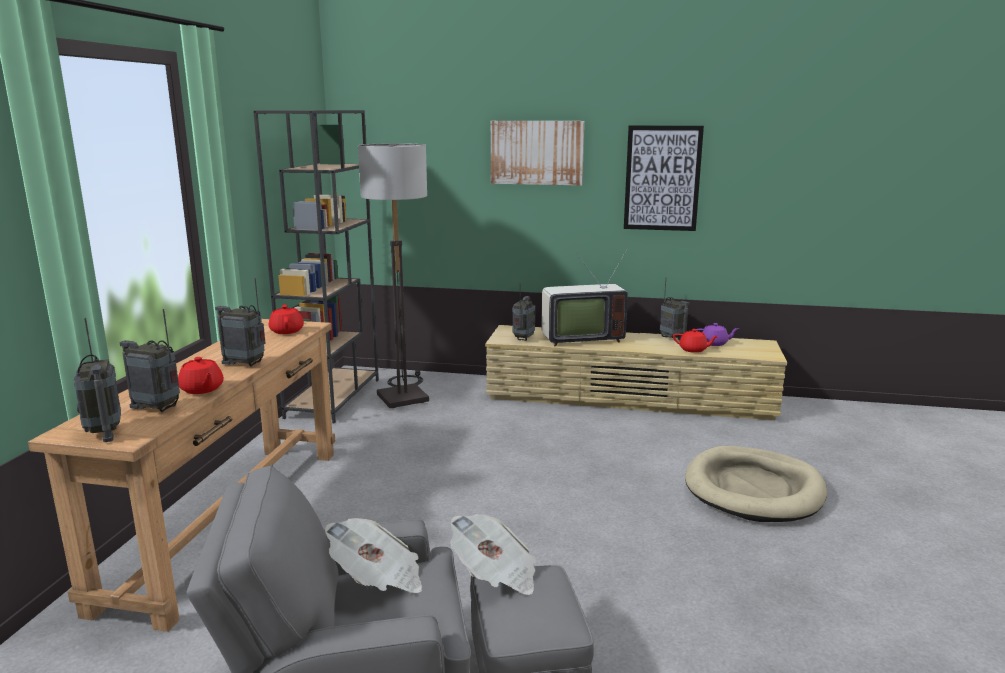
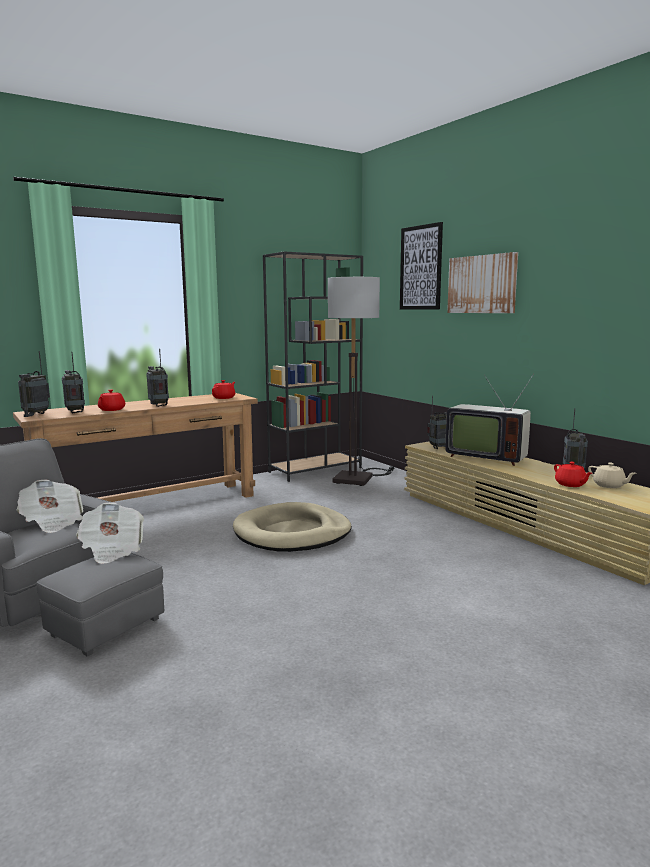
camera: 45 degrees right, 5 degrees down
(662, 178) = (582, 305): picture -> picture (421, 268)
(714, 343) = (609, 485): purple teapot -> beige teapot
(754, 489) = (485, 618): beige dog bed -> beige dog bed (292, 533)

